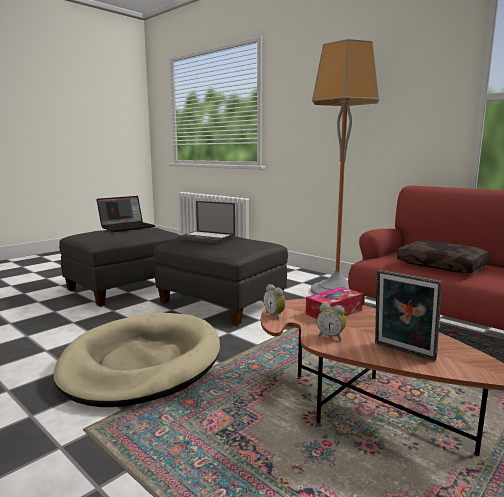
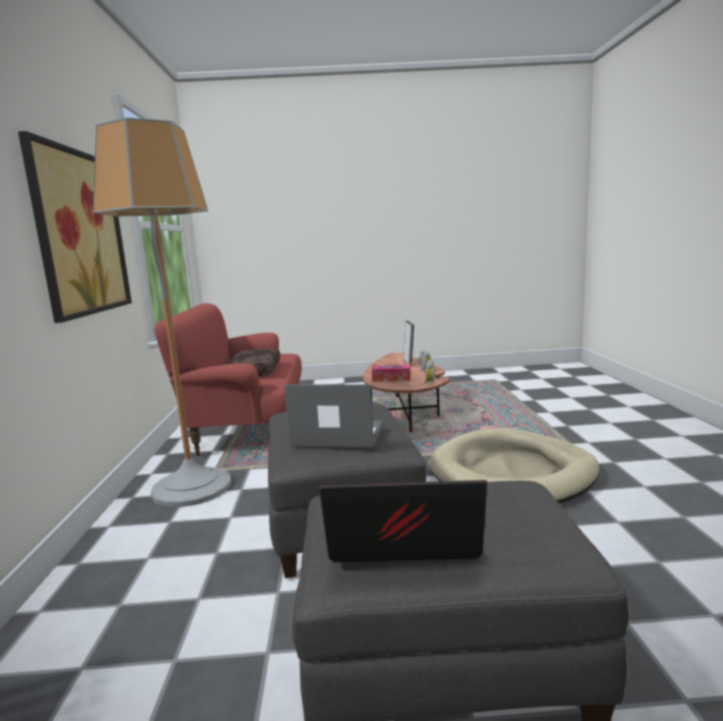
camera: 135 degrees left, 0 degrees up
(207, 237) = (337, 435): laptop -> laptop turned 60 degrees counterclockwise
(376, 116) = (80, 233): none -> picture

